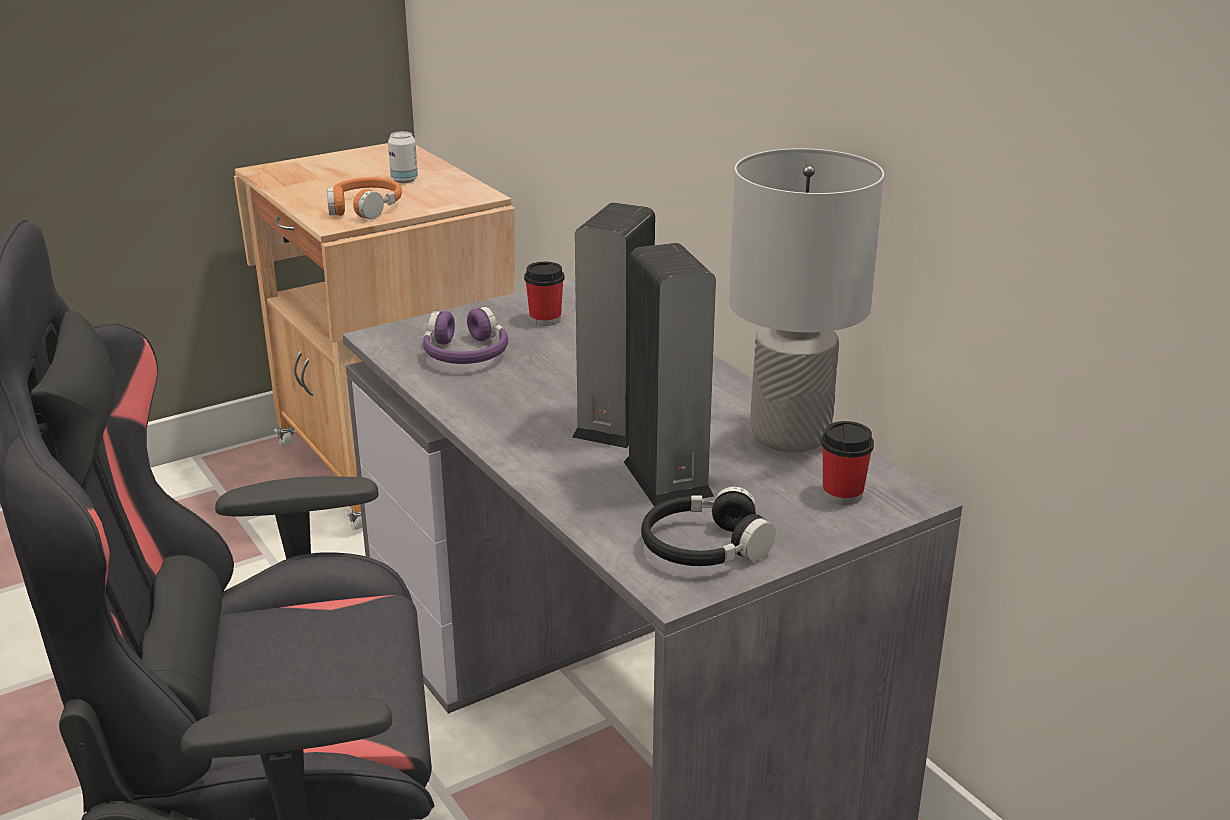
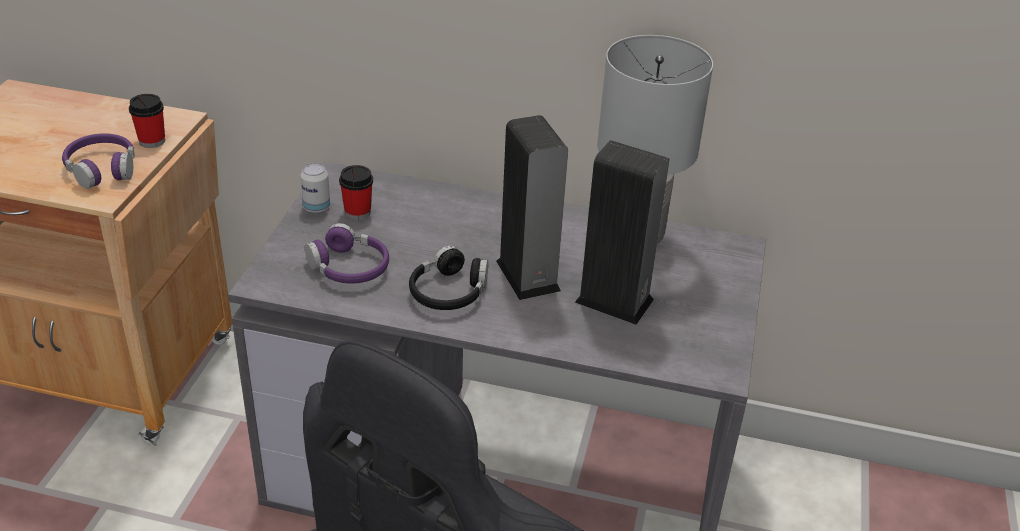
camera: 45 degrees left, 10 degrees up
(365, 208) = (102, 169): orange headphones -> purple headphones
(404, 180) = (85, 126): can -> can (316, 208)
(704, 547) = (697, 337): black headphones -> black headphones (449, 292)
(842, 494) = (709, 262): cup -> cup (152, 141)

